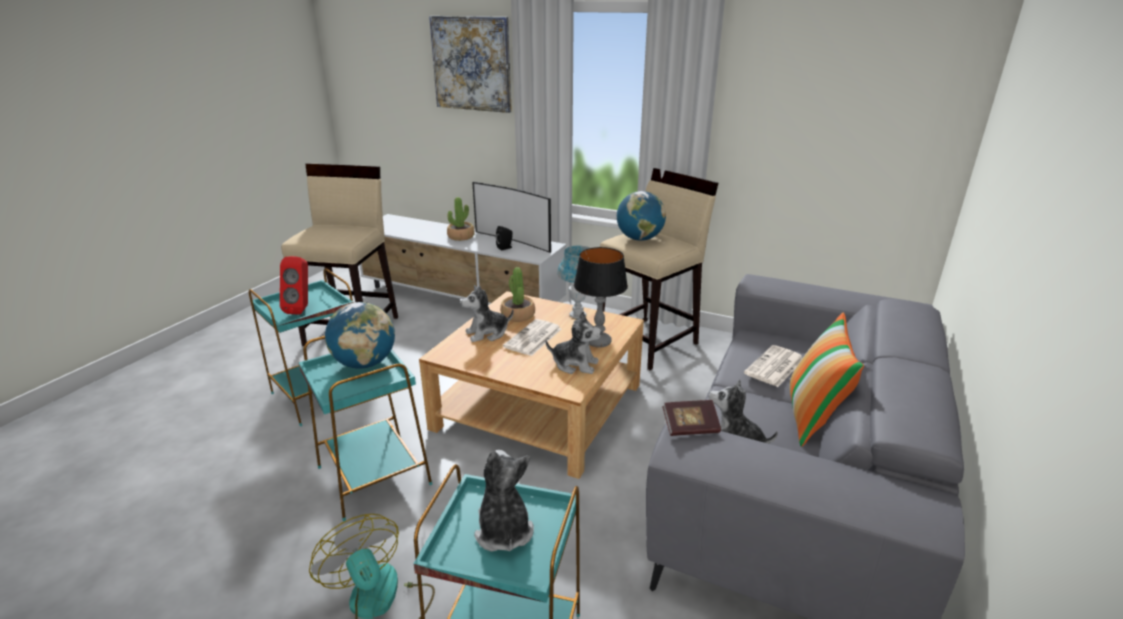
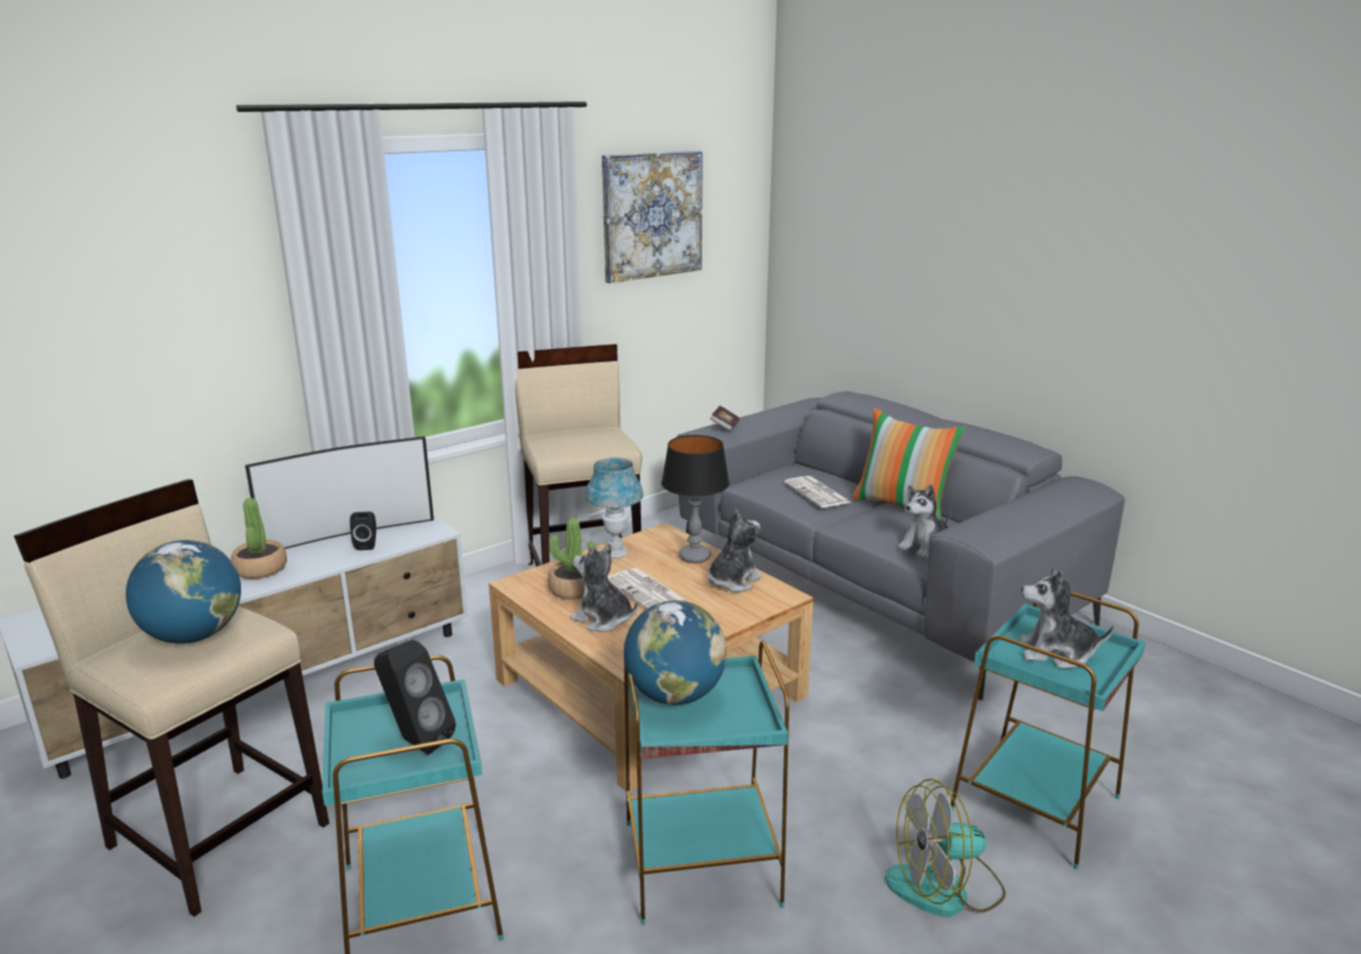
camera: 65 degrees left, 5 degrees down
(302, 309) = (416, 741): red speaker -> black speaker
(472, 64) = (165, 259): picture -> picture (652, 215)
(487, 333) = (603, 619): plush toy -> plush toy turned 120 degrees clockwise
(639, 239) = (567, 442): globe -> globe (194, 636)
(690, 427) = (960, 528): book -> book (725, 426)

